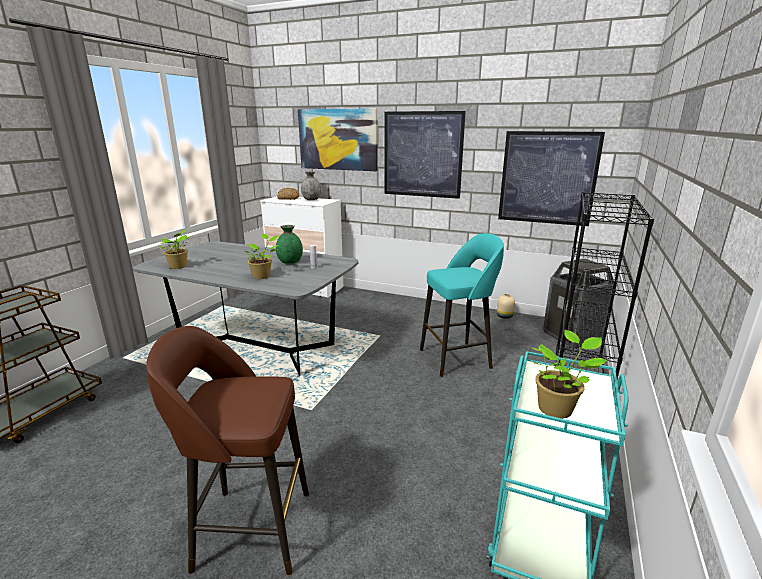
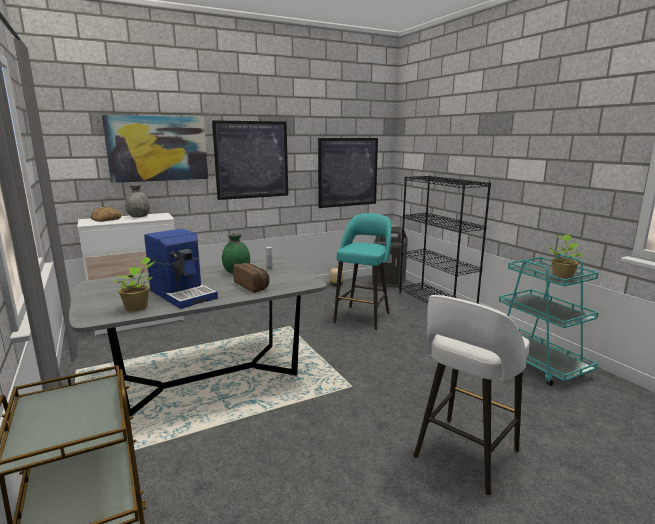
camera: 50 degrees left, 5 degrees down
(218, 267) = (183, 294): none -> coffee machine
(250, 529) = (464, 455): brown stool -> white stool
(263, 276) = (253, 286): potted plant -> bread

